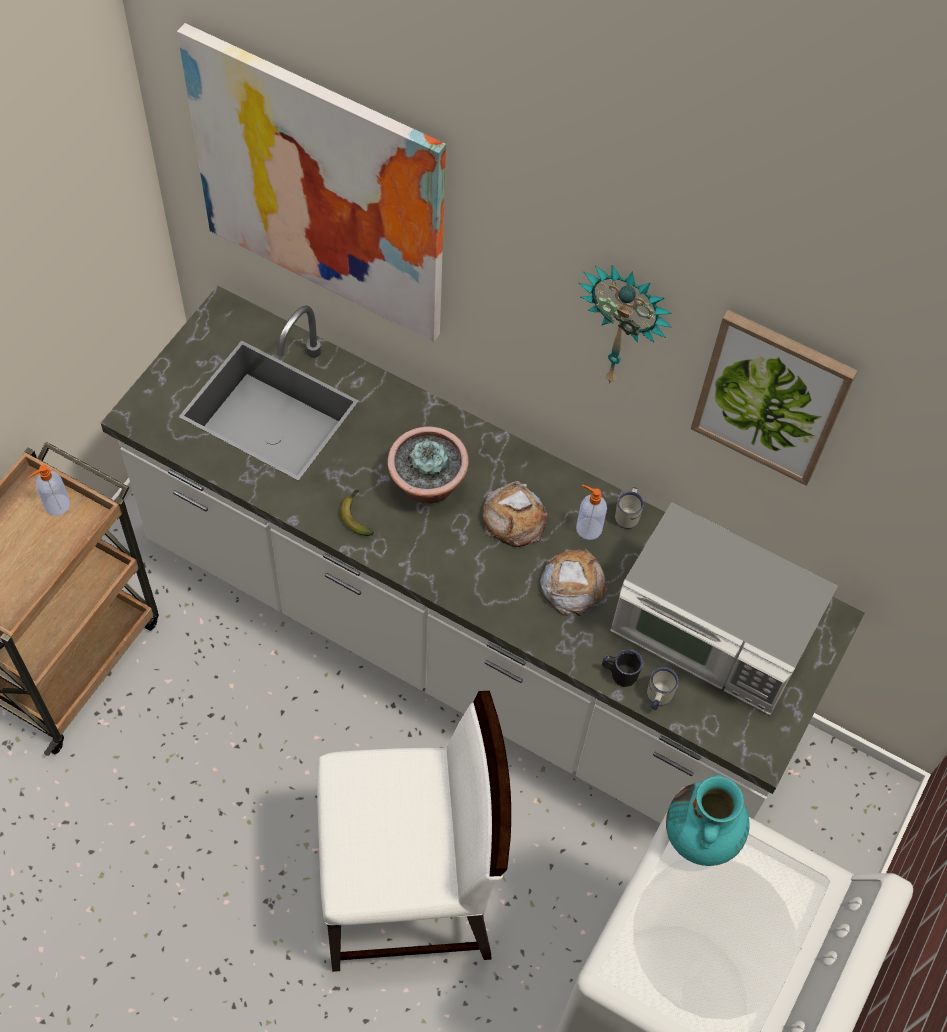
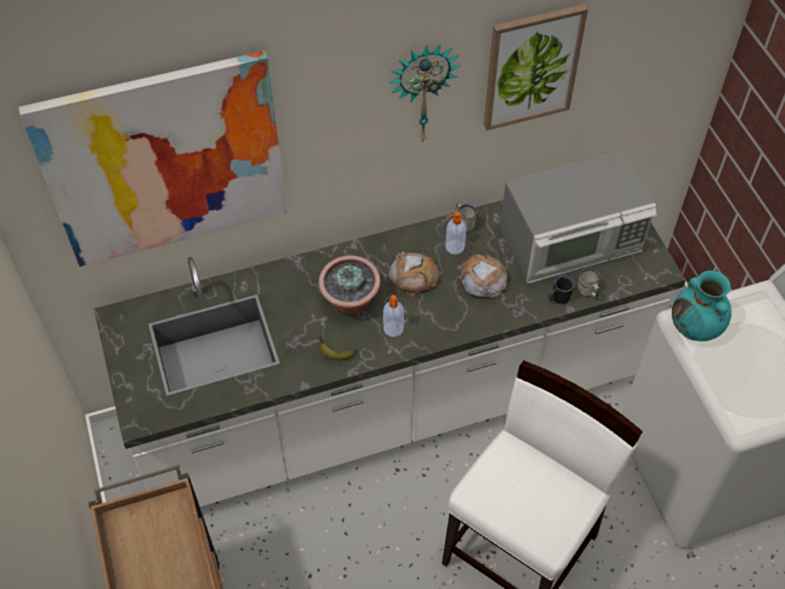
camera: 45 degrees left, 5 degrees down
(56, 505) = (145, 518): soap dispenser -> soap dispenser (393, 329)

